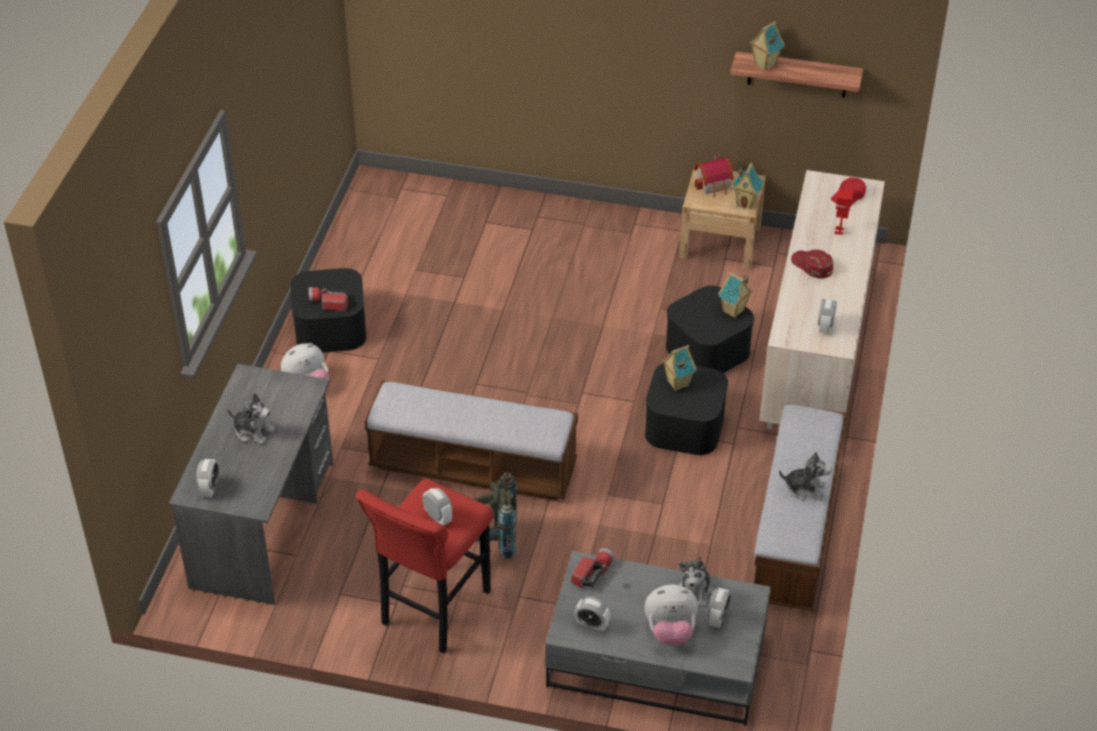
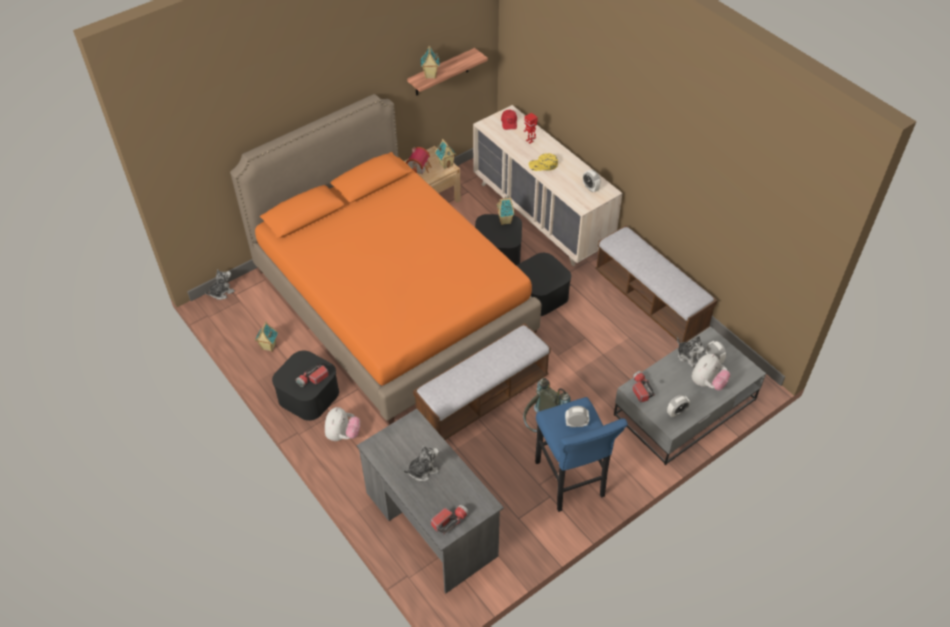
camera: 50 degrees left, 5 degrees up
(210, 488) = (450, 521): alarm clock -> flashlight
(433, 611) = (570, 482): red stool -> blue stool
(528, 310) = (392, 302): none -> orange bed
(677, 383) = (533, 274): toy house -> toy house (268, 347)
(804, 489) = (664, 271): plush toy -> plush toy (221, 292)
(811, 265) = (543, 165): red cap -> yellow cap

